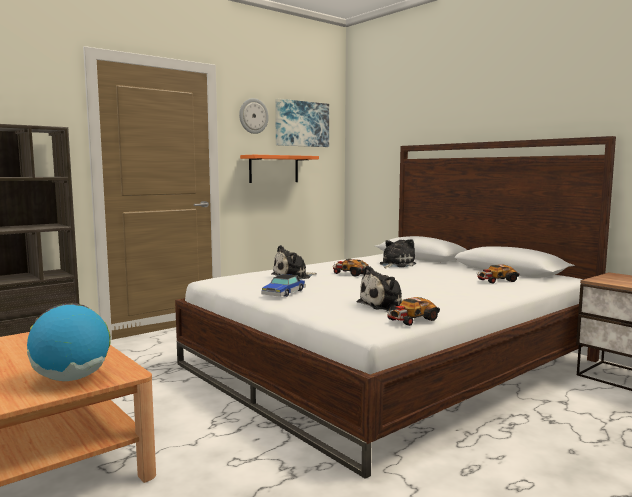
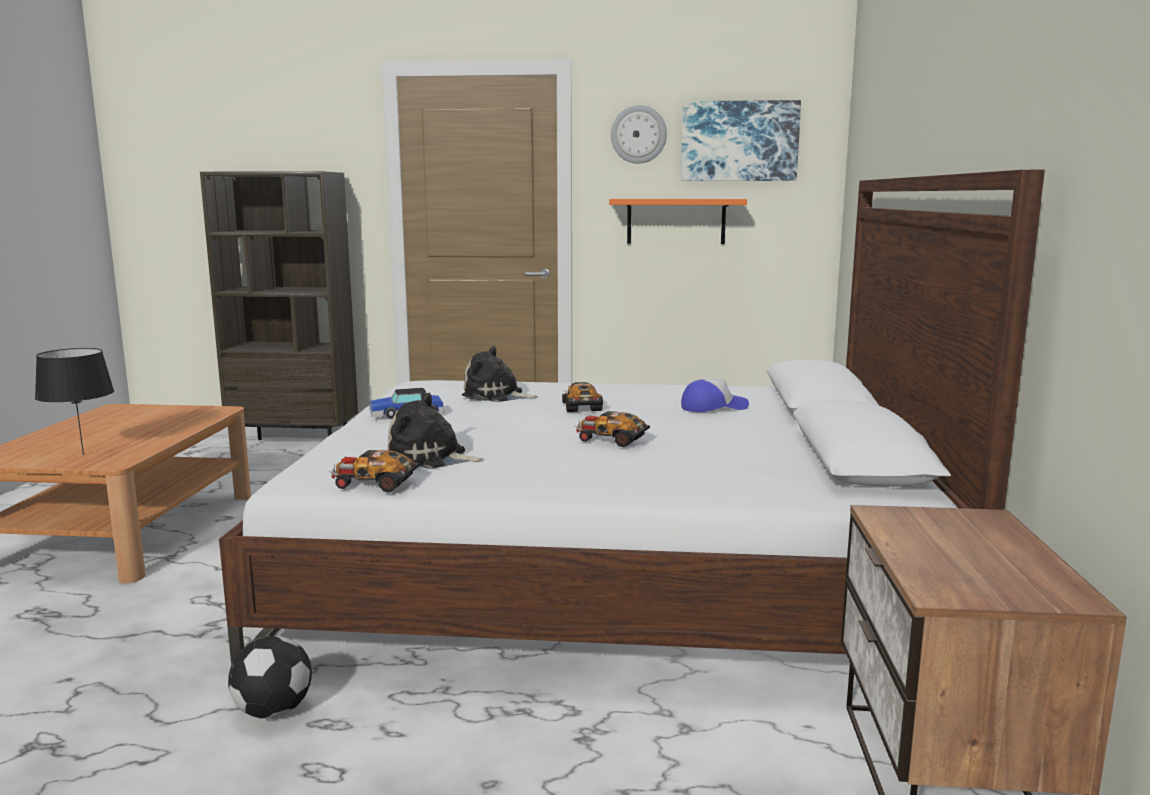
camera: 45 degrees right, 5 degrees up
(72, 378) = (82, 454): globe -> black table lamp
(395, 264) = (713, 407): plush toy -> cap
(435, 480) = (272, 712): none -> football
(496, 280) = (737, 467): toy car -> toy car (611, 439)

